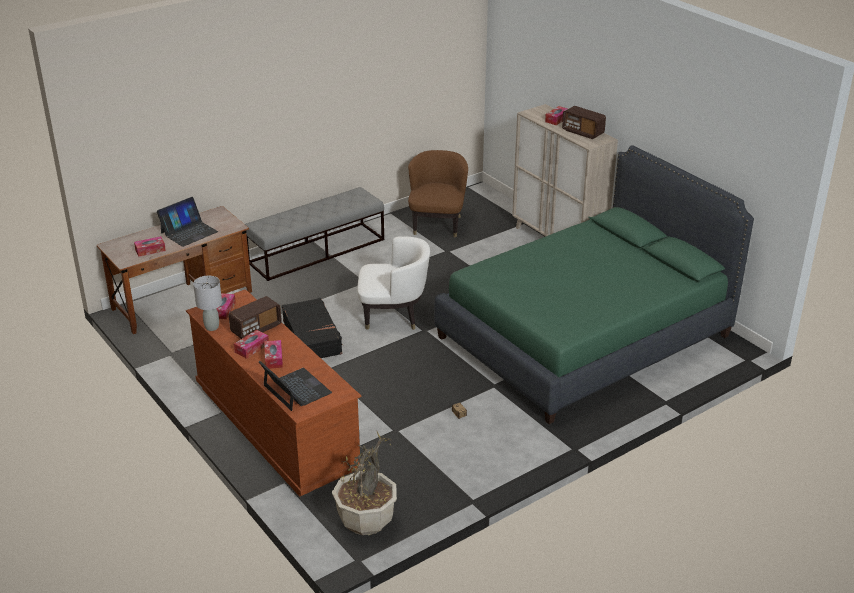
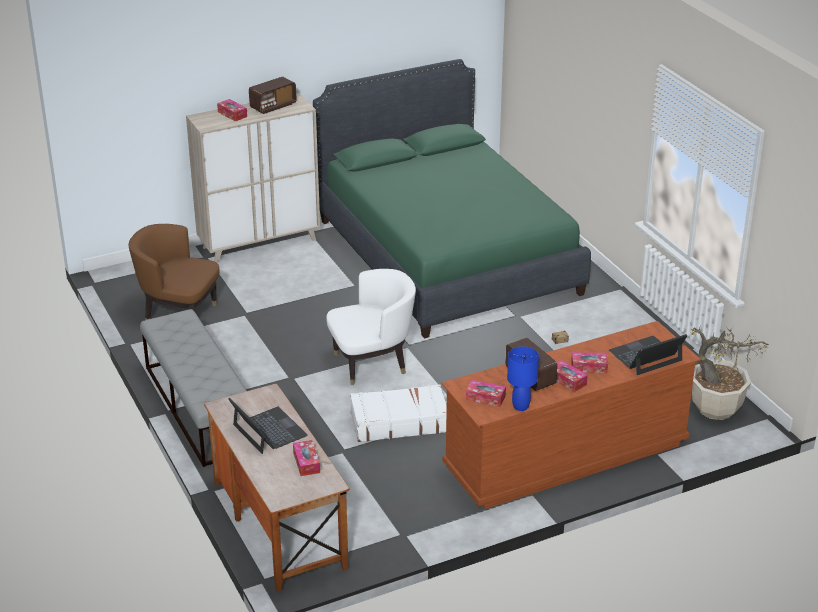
camera: 80 degrees left, 0 degrees up
(211, 327) = (521, 407): grey table lamp -> blue table lamp
(312, 337) = (399, 422): black suitcase -> white suitcase
(393, 316) = (372, 363): white armchair -> white armchair turned 60 degrees clockwise

